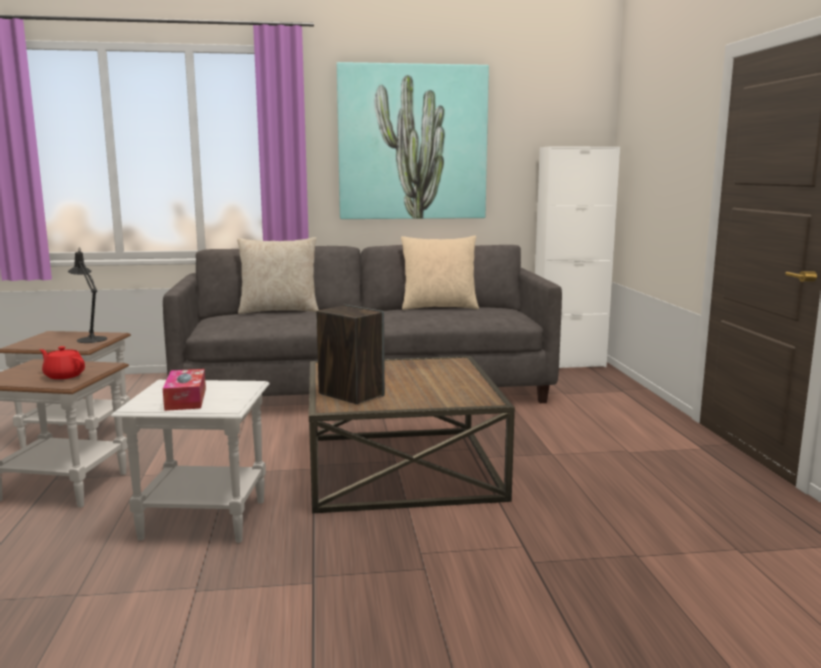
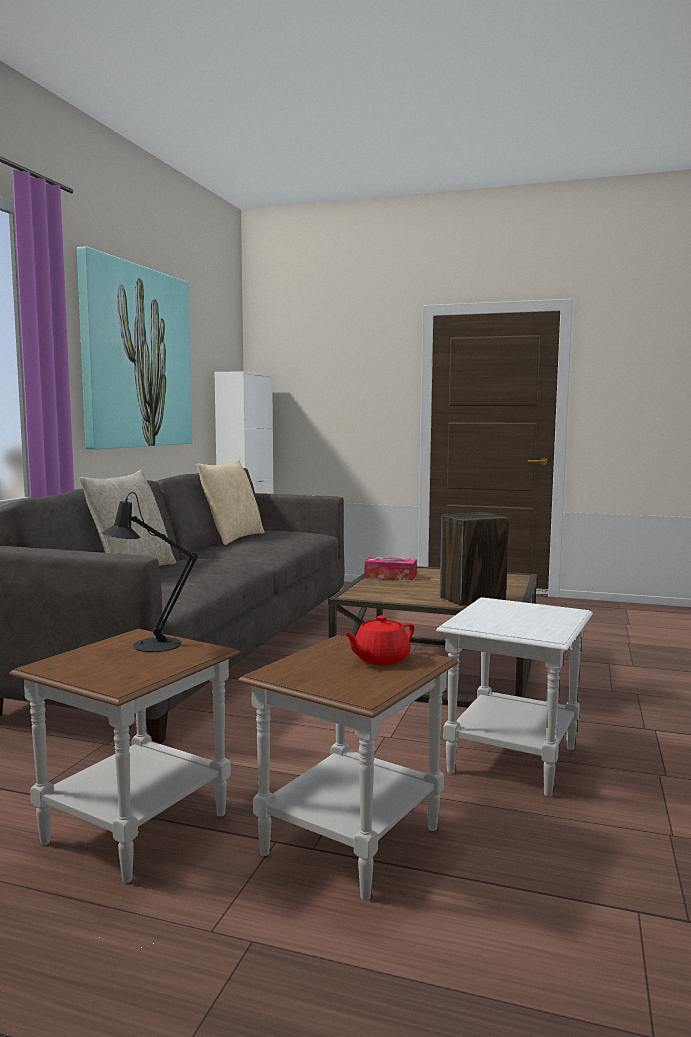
camera: 65 degrees left, 5 degrees down
(186, 399) = (533, 620): tissue box -> tissue box (390, 576)

